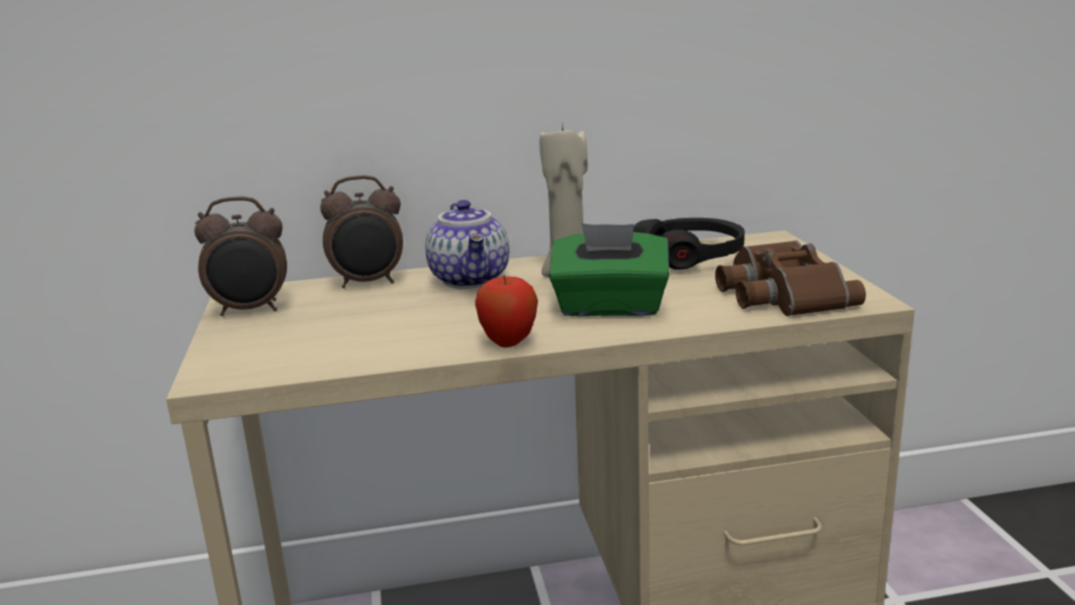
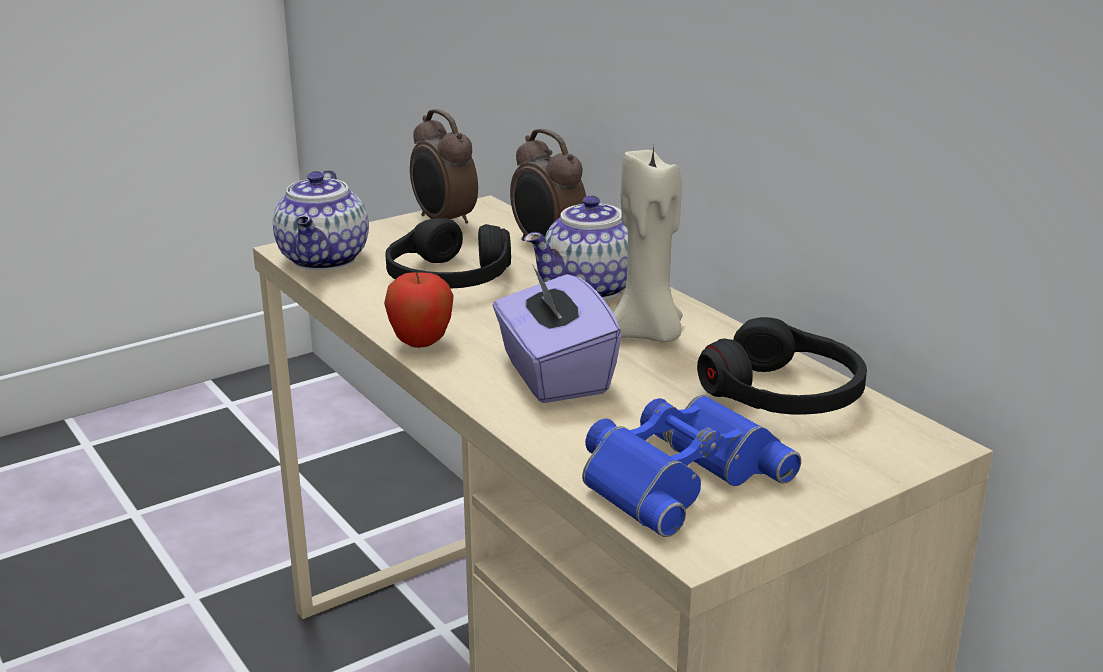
camera: 65 degrees right, 5 degrees up
(264, 365) = (324, 260): none -> teapot
(385, 321) = (448, 278): none -> black headphones
(610, 307) = (553, 375): green tissue box -> purple tissue box
(779, 293) = (676, 474): brown binoculars -> blue binoculars

